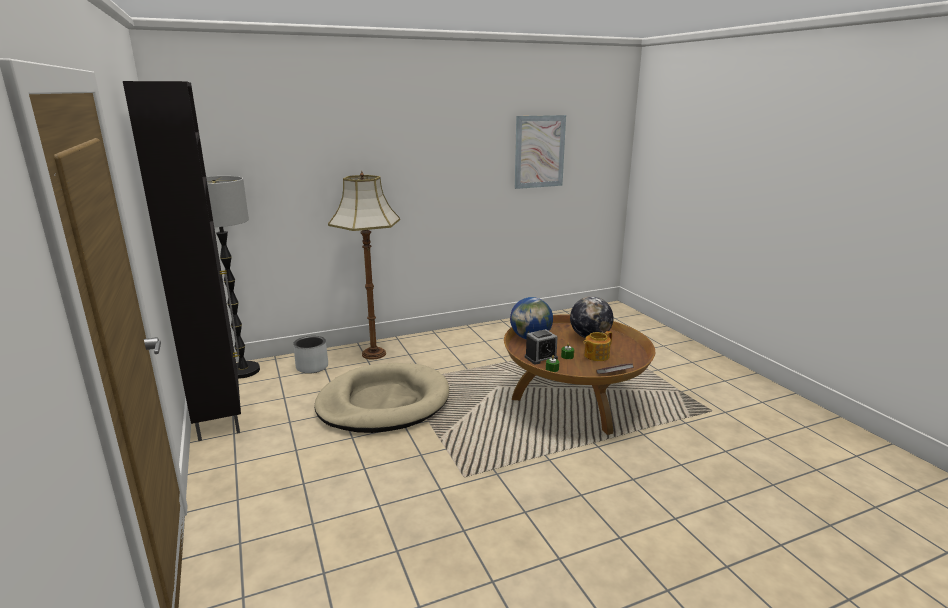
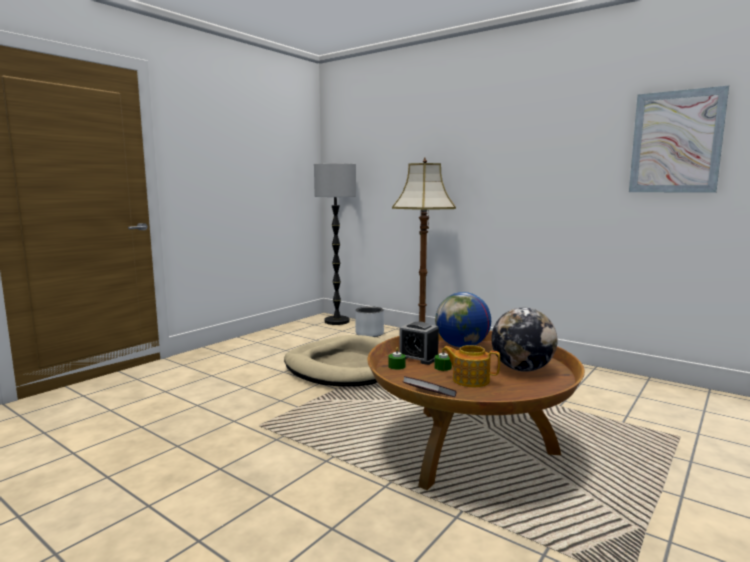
camera: 60 degrees right, 10 degrees down
(220, 413) = (277, 332): black cabinet -> none

